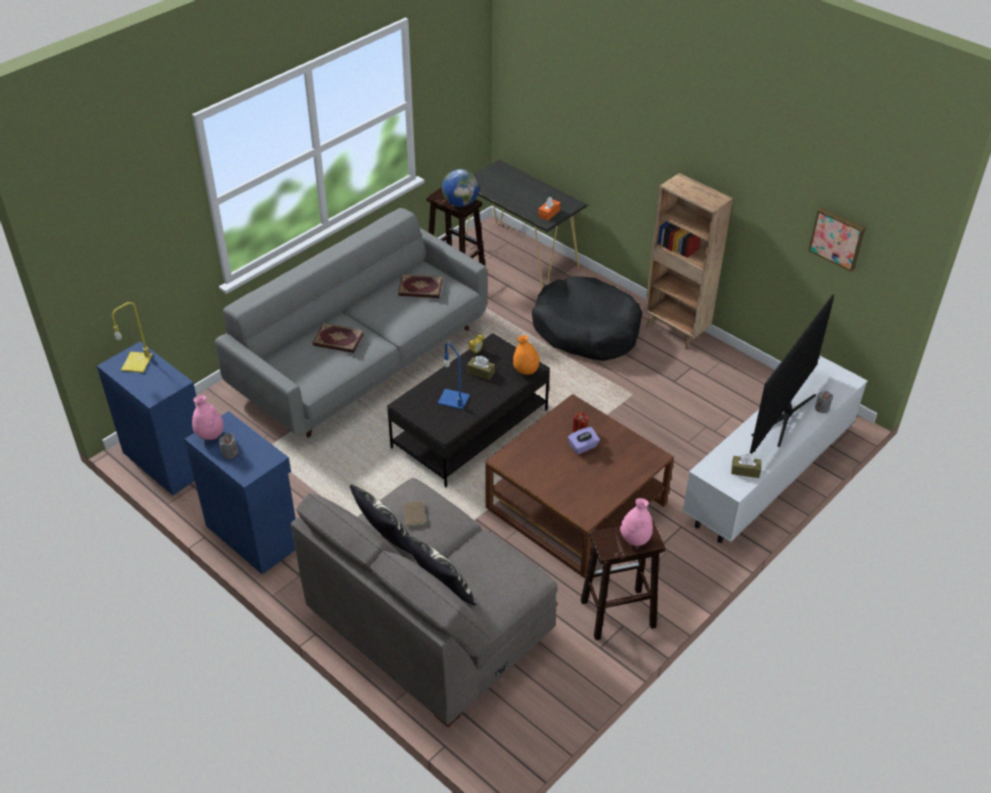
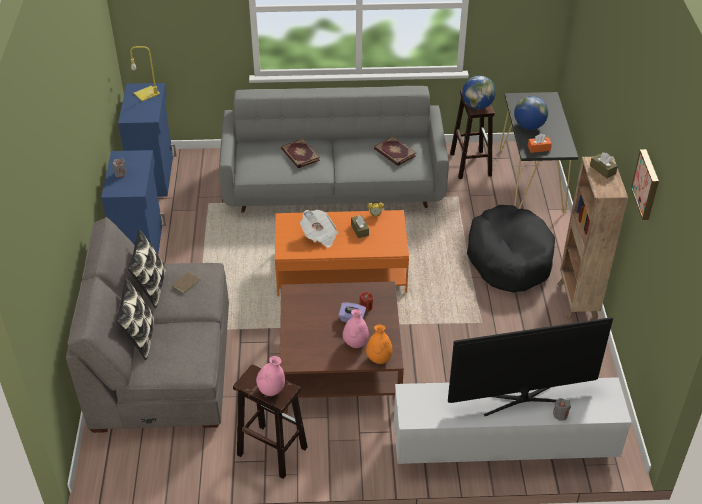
camera: 45 degrees right, 0 degrees up
(210, 435) = (125, 157): pink vase -> pink vase (355, 343)
(454, 399) = (319, 236): blue table lamp -> newspaper
(470, 428) = (341, 271): black coffee table -> orange coffee table
(517, 199) = (529, 126): none -> globe
(526, 371) = (389, 248): orange vase -> orange vase (379, 358)
(745, 471) = (434, 413): brown tissue box -> brown tissue box (602, 170)
(837, 238) = (663, 274): picture -> picture (647, 184)

